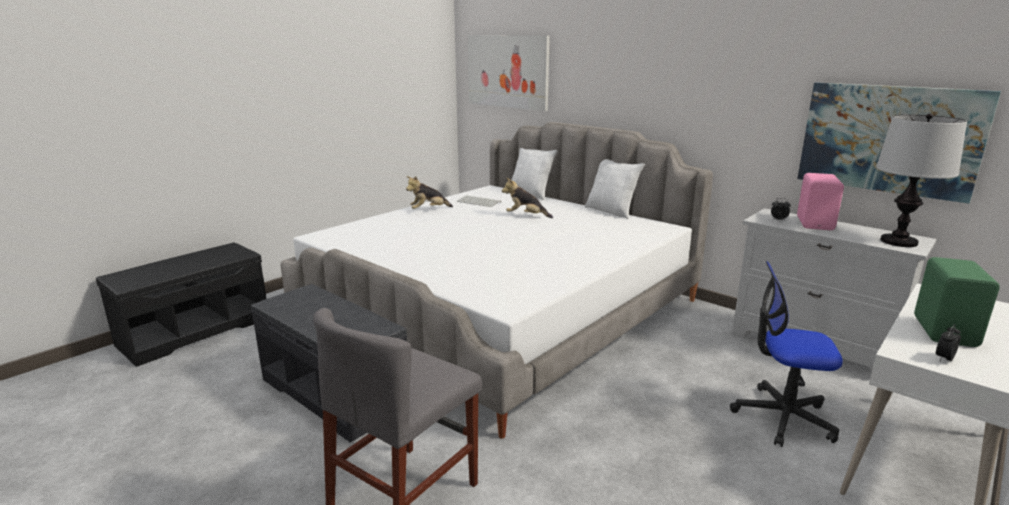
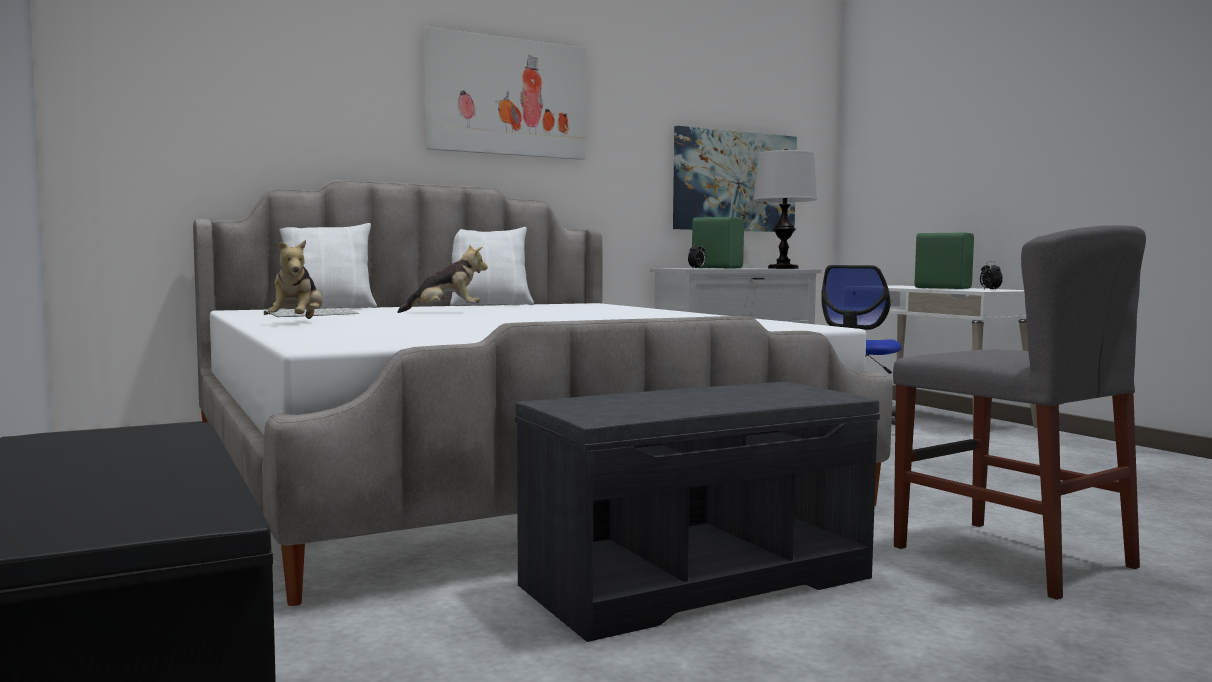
camera: 70 degrees left, 15 degrees down
(507, 71) = (208, 90): picture -> picture (507, 97)
(526, 216) = (446, 312): plush toy -> plush toy turned 135 degrees counterclockwise
(816, 224) = (717, 268): pink speaker -> green speaker

